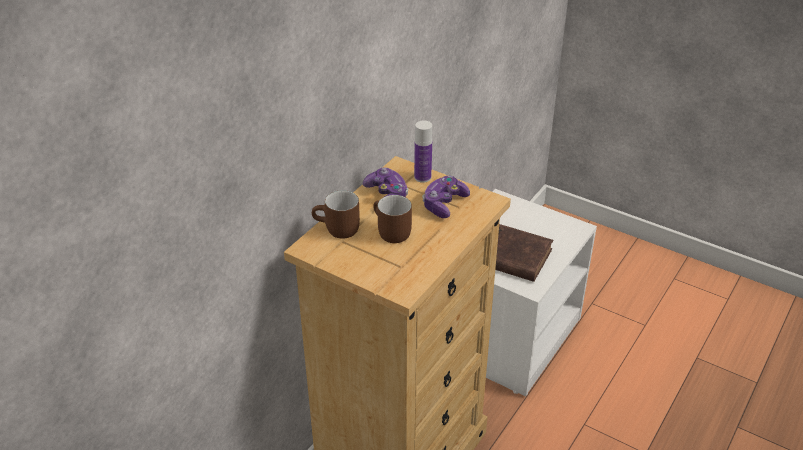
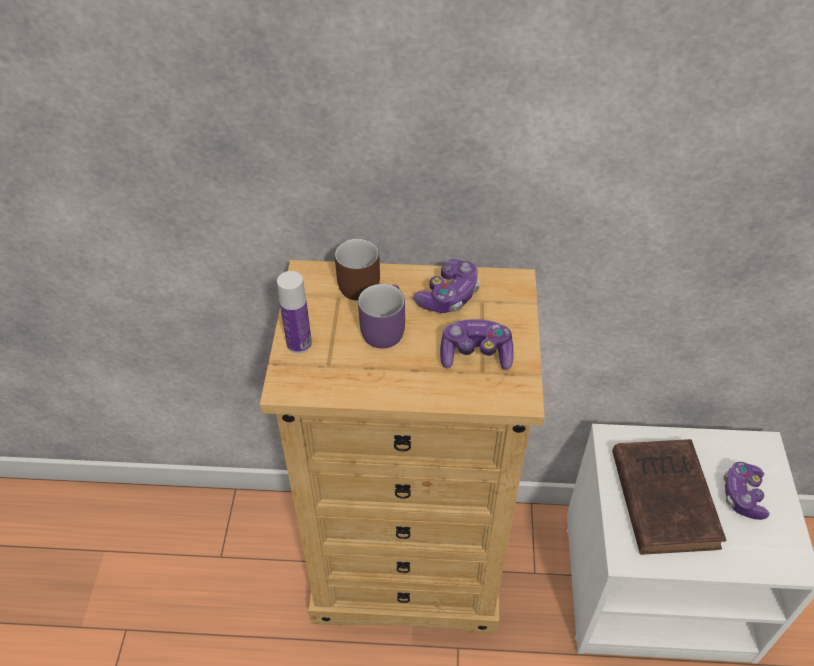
camera: 60 degrees right, 10 degrees up
(389, 232) = (382, 328): brown mug -> purple mug
(422, 177) = (512, 312): bottle -> bottle (299, 343)
(525, 223) = (743, 496): none -> game controller

